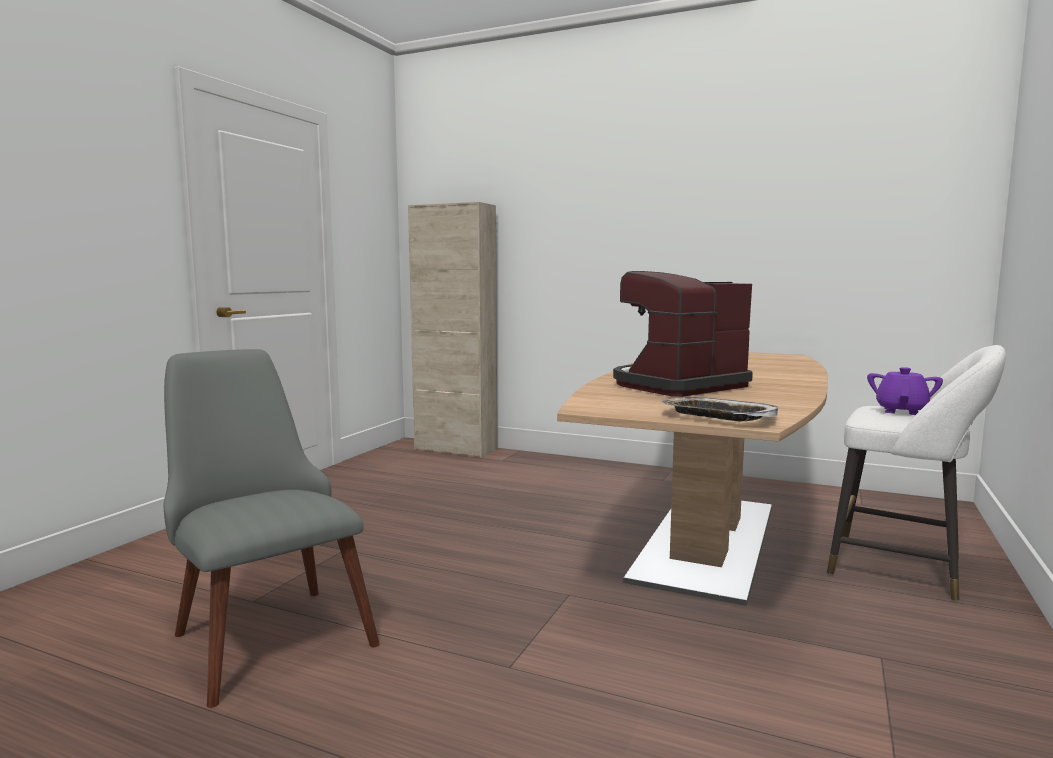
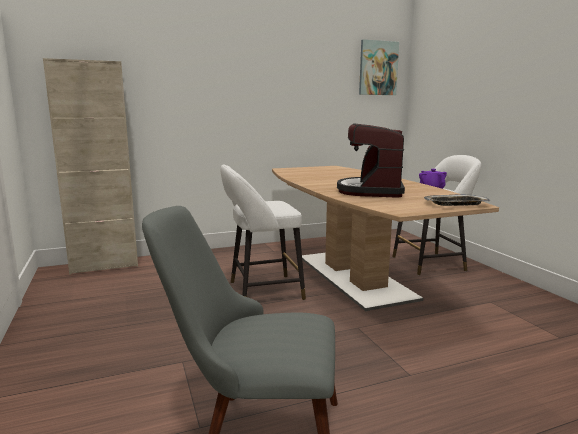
camera: 45 degrees left, 5 degrees up
(547, 517) = (261, 291): none -> white stool
(919, 175) = (378, 68): none -> picture

